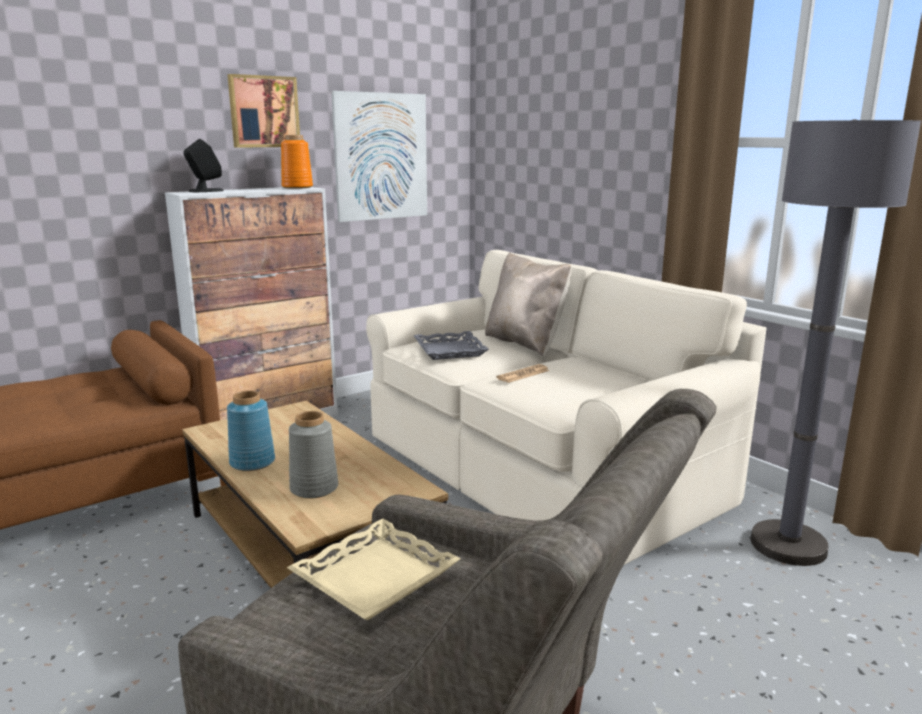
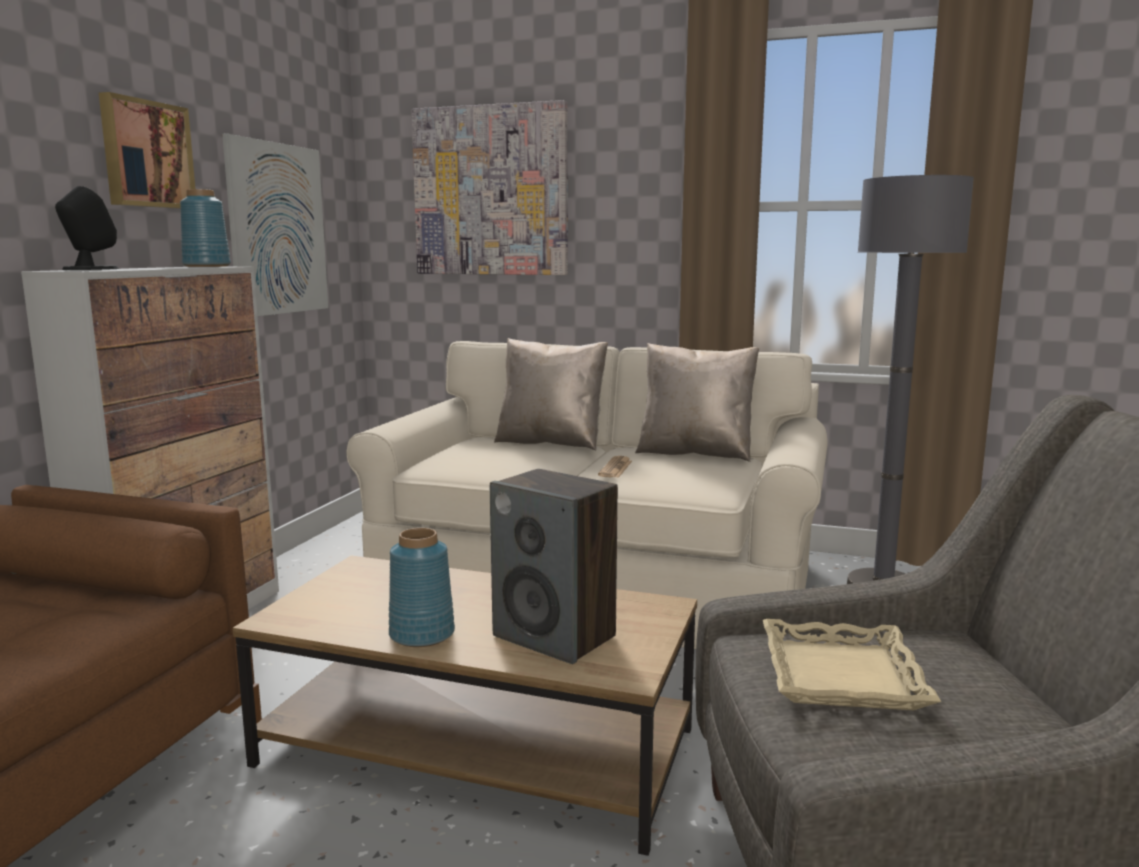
camera: 35 degrees left, 5 degrees down
(297, 187) = (207, 266): orange vase -> blue vase
(314, 488) = (555, 636): grey vase -> speaker
(449, 350) = (490, 461): grey tray -> none
(547, 124) = (491, 191): none -> picture
(618, 374) = (695, 453): none -> beige pillow

